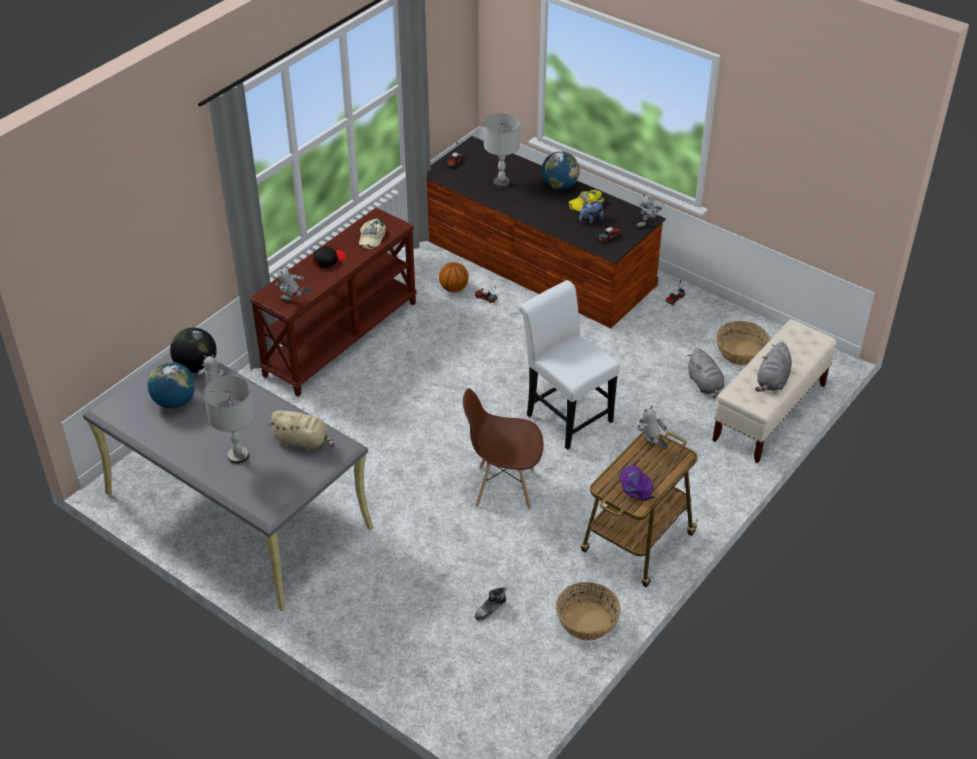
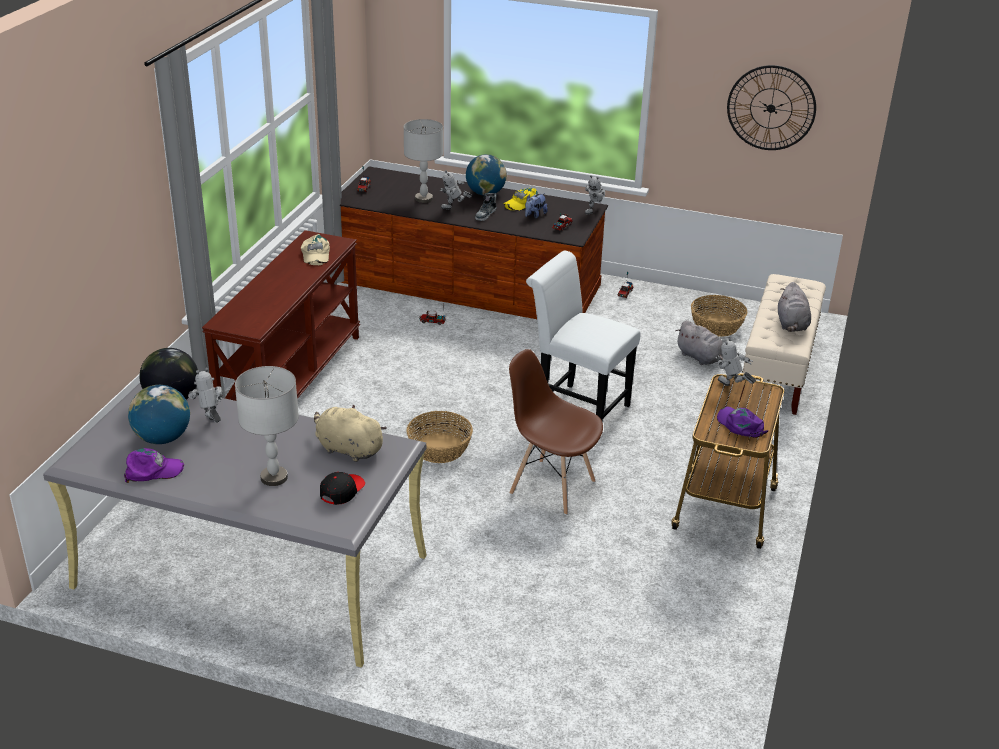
camera: 20 degrees left, 10 degrees down
(156, 430) = (153, 470): none -> purple cap
(293, 302) = (258, 323): toy robot -> toy robot (454, 209)
(303, 442) = (347, 449): beige plush toy -> beige plush toy turned 150 degrees counterclockwise
(329, 259) = (278, 280): black cap -> black cap (342, 491)
(454, 288) = (393, 318): basketball -> none
(490, 609) = (607, 608): shoe -> shoe (486, 214)
(503, 487) = (551, 486): brown chair -> brown chair turned 45 degrees clockwise
(586, 621) = (719, 596): basket -> basket (439, 448)
(814, 165) = (771, 108): none -> wall clock

